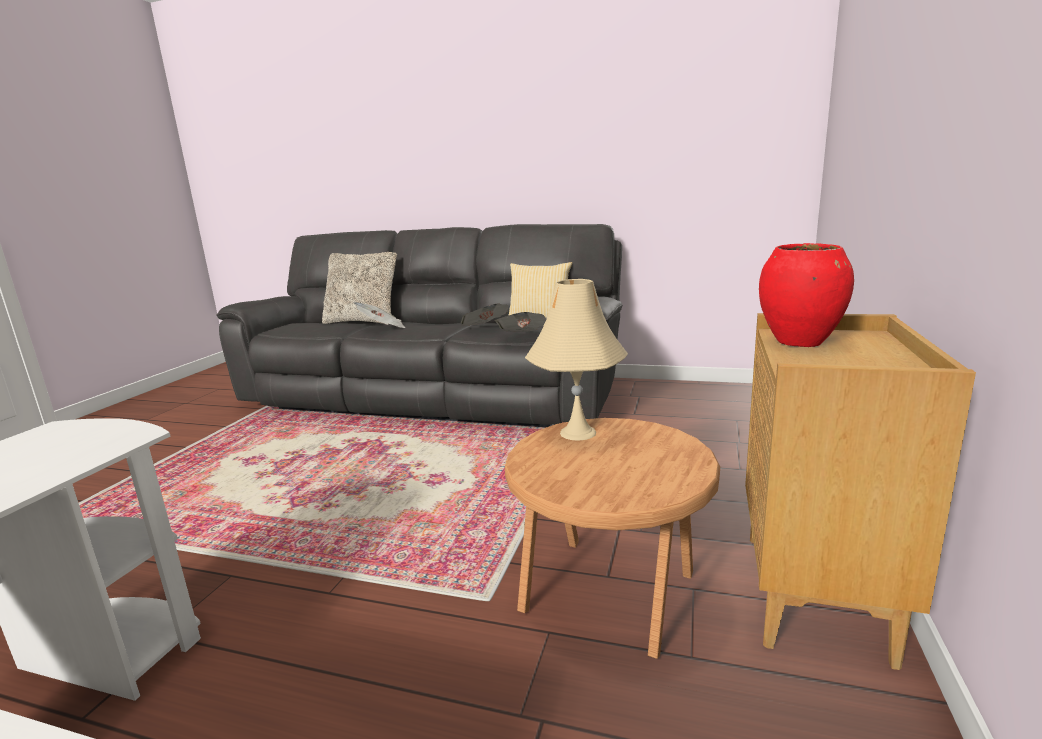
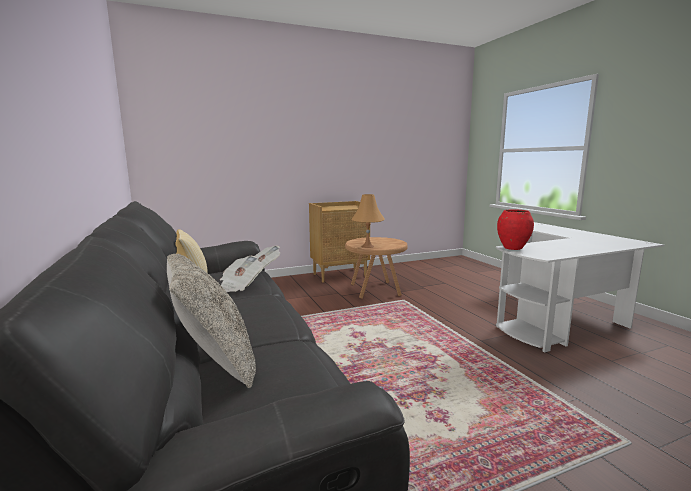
camera: 130 degrees left, 5 degrees down
(382, 328) = (265, 322): newspaper -> none
(578, 432) = (367, 246): beige table lamp -> orange table lamp
(800, 342) = (333, 209): red vase -> red vase (512, 248)

